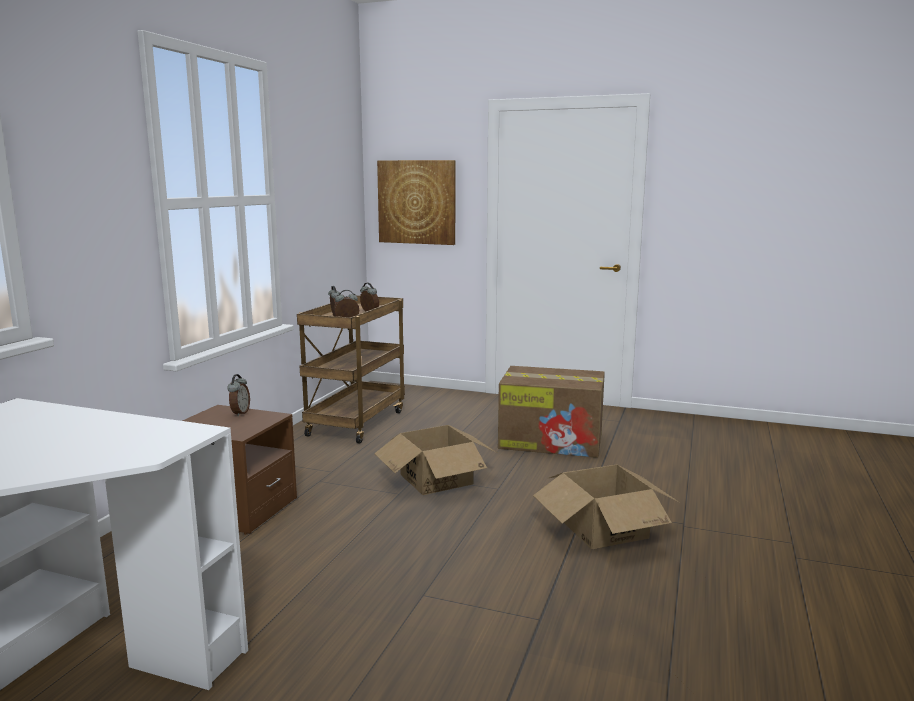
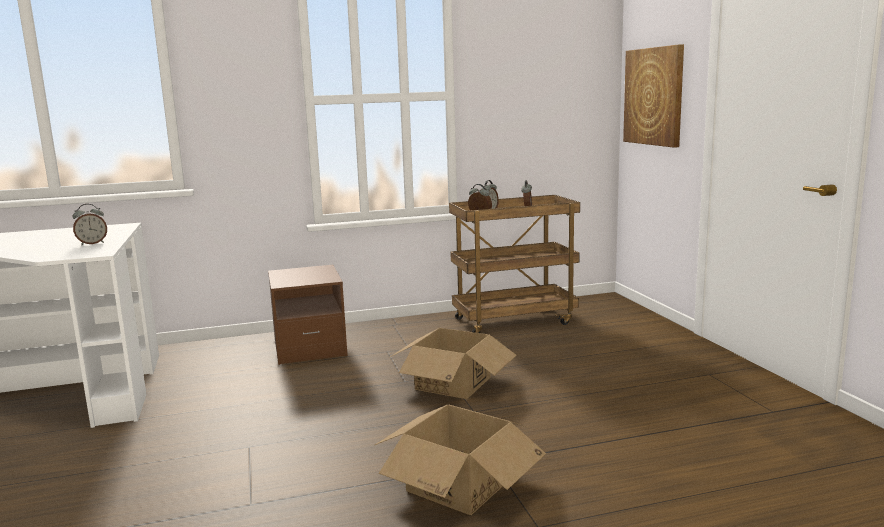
camera: 55 degrees right, 0 degrees up
(239, 413) = (322, 272): alarm clock -> alarm clock (92, 243)
(552, 441) = (632, 398): cardboard box -> none

